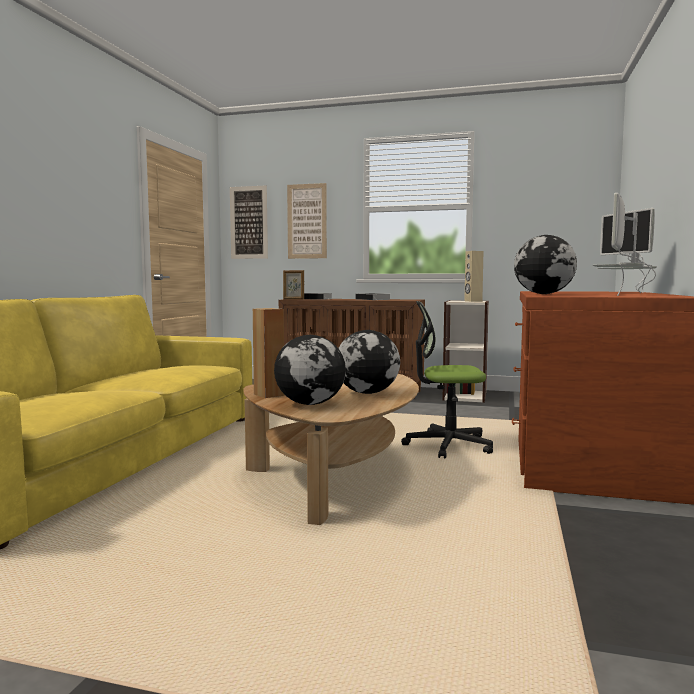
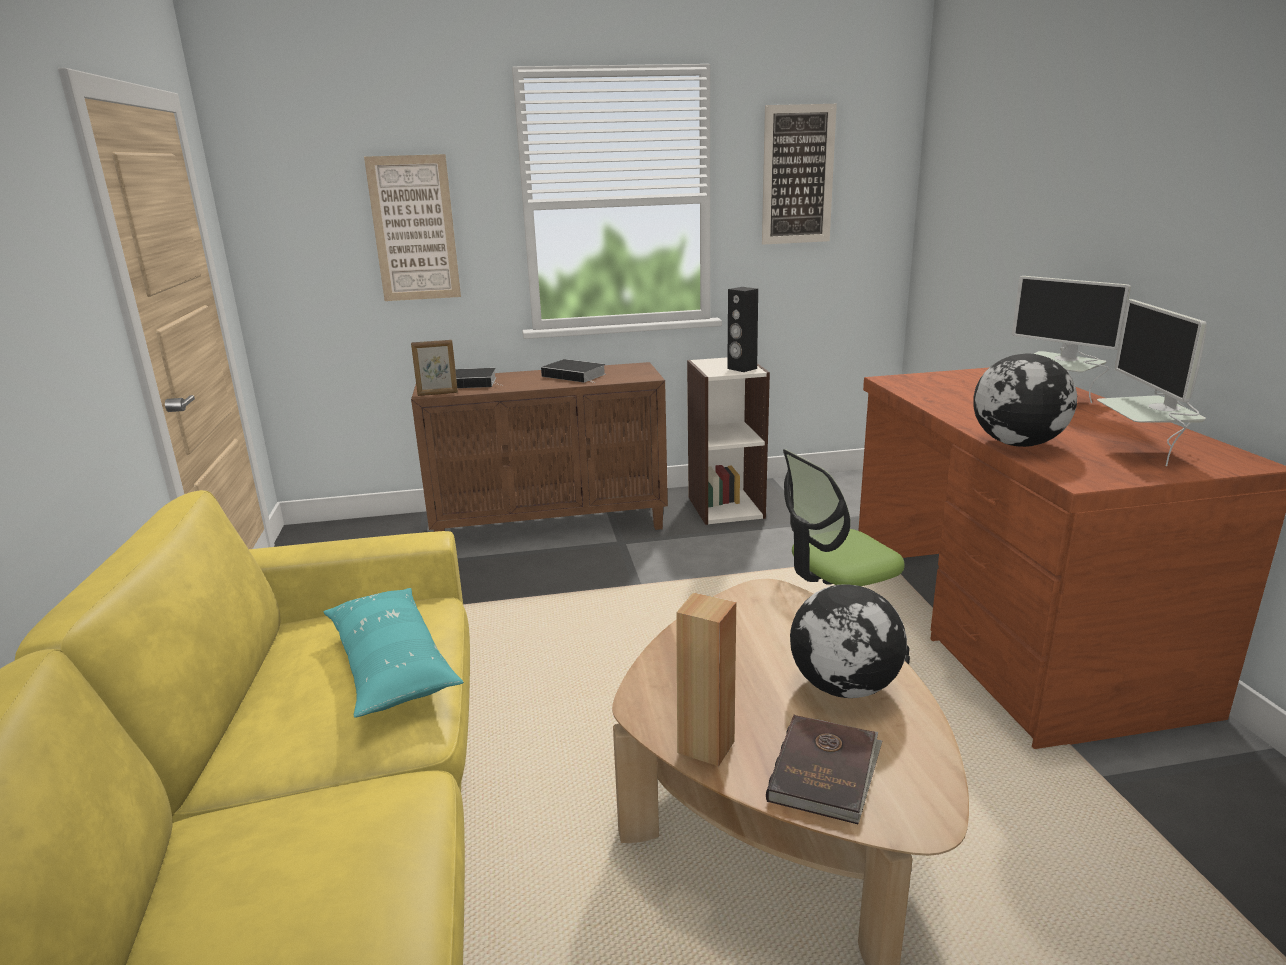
camera: 25 degrees left, 15 degrees up
(177, 370) = (390, 665): none -> turquoise pillow
(249, 222) = (289, 233): picture -> picture (797, 175)
(311, 404) = (825, 771): globe -> brown book
(473, 301) = (741, 368): beige speaker -> black speaker

